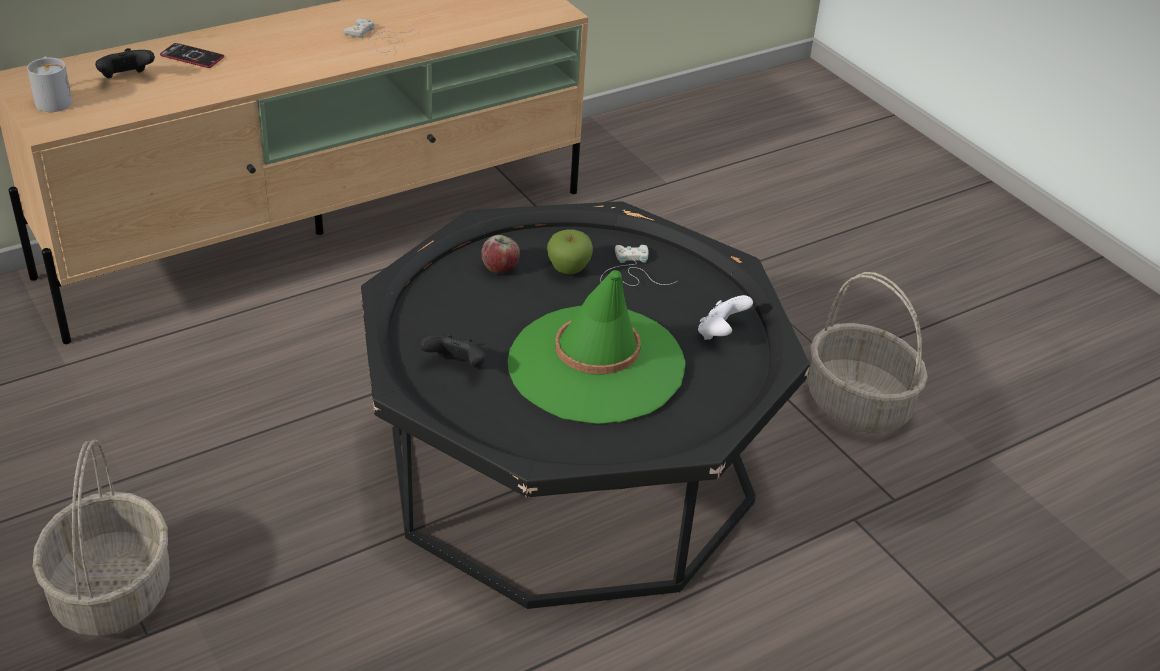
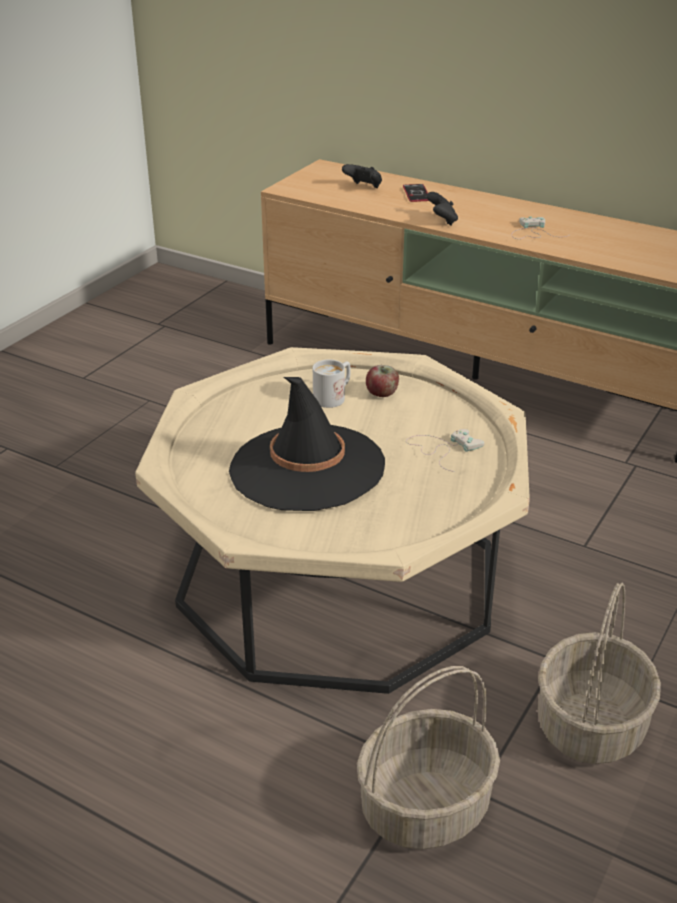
camera: 65 degrees right, 5 degrees down
(53, 99) = (314, 180): white mug -> white mug (334, 396)
(111, 592) = (80, 441): basket -> basket (425, 805)
(456, 367) = (248, 413): black game controller -> black game controller (442, 221)
(568, 269) = (414, 421): apple -> none
(570, 468) = (338, 576): black coffee table -> beige coffee table
(596, 365) = (307, 468): green hat -> black hat
(720, 333) = (410, 515): white game controller -> none

